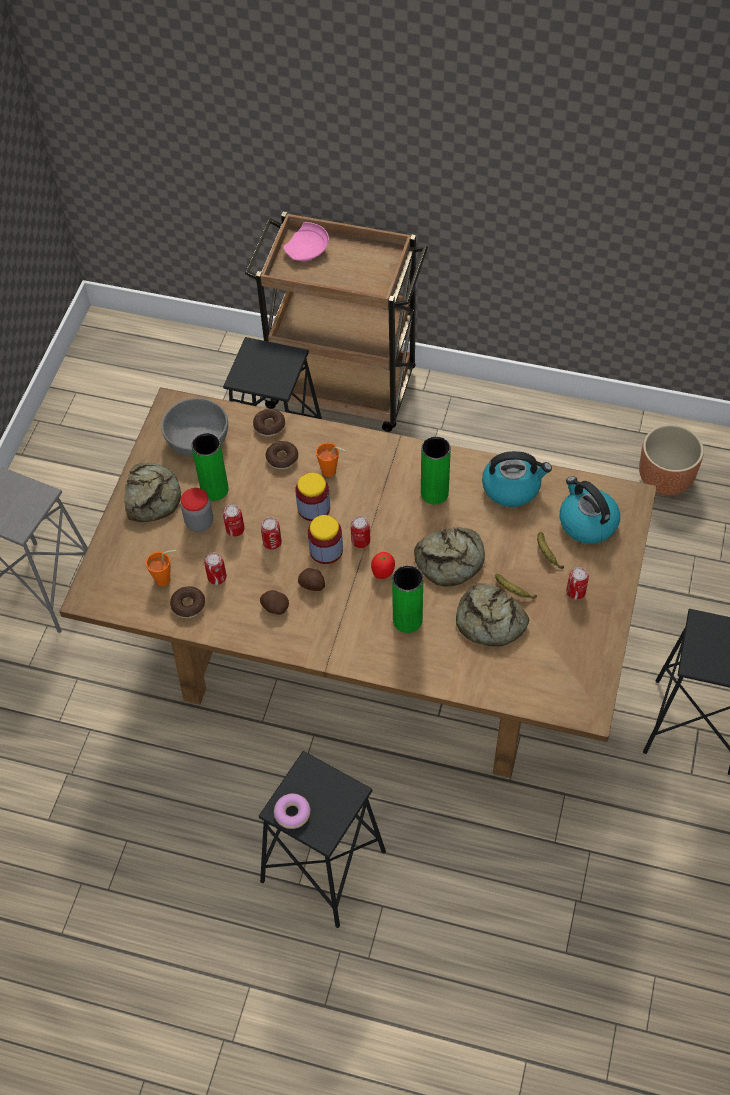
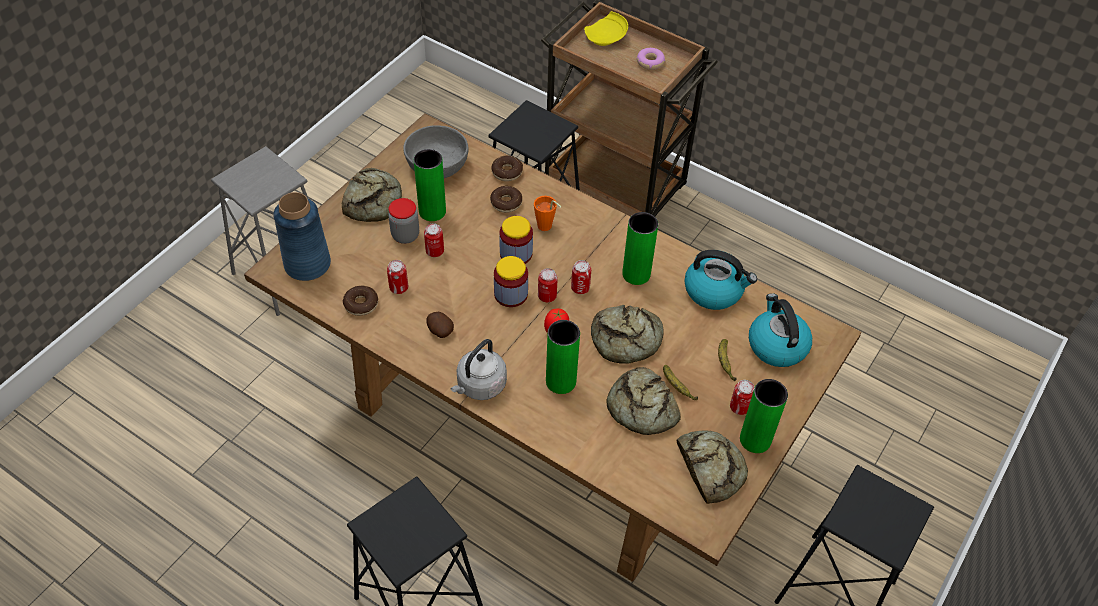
camera: 15 degrees right, 5 degrees down
(117, 581) = (308, 264): none -> blue vase
(166, 579) = (352, 275): orange cup -> none
(272, 542) = (463, 272): can -> can (580, 288)
(292, 813) = (379, 532): donut -> donut (650, 62)
(307, 250) = (606, 37): pink plate -> yellow plate
(312, 585) = (484, 321): potato -> none
(335, 649) = (479, 386): none -> grey kettle
(570, 656) = (710, 467): none -> bread
(600, 618) = (755, 440): none -> green vase
(665, 478) = (889, 350): brown planter -> none

